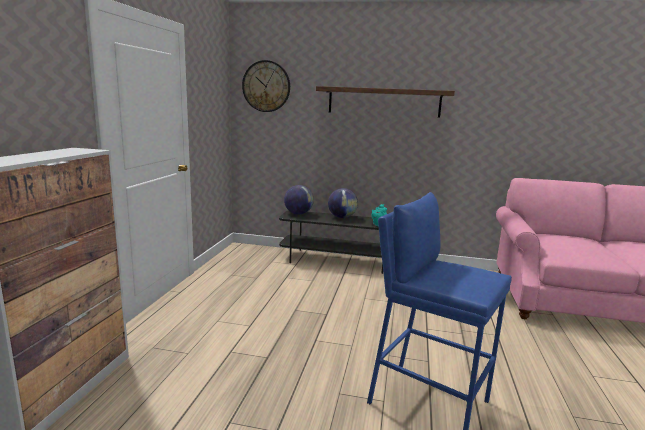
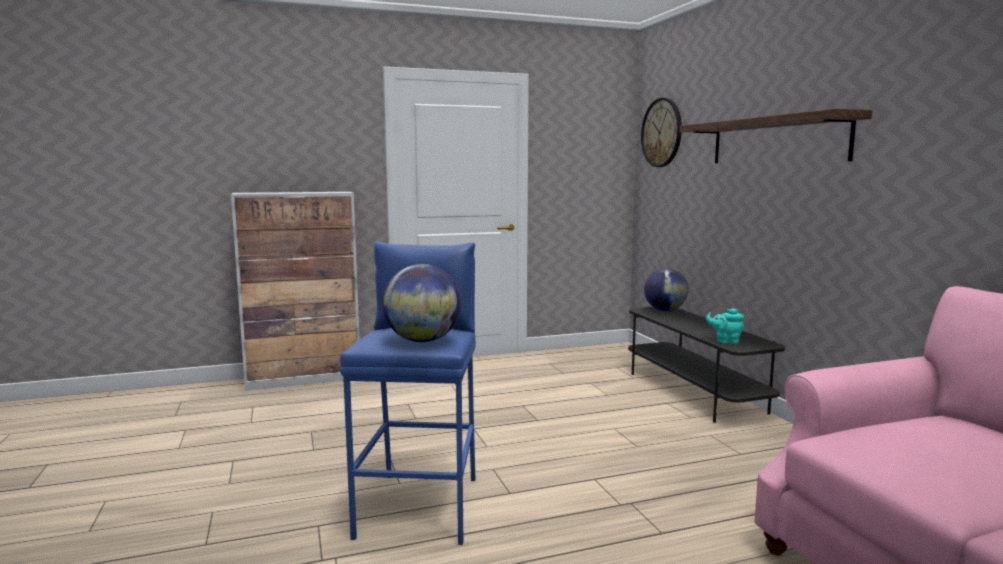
camera: 60 degrees right, 5 degrees down
(342, 217) = (706, 325): globe -> globe (423, 340)

